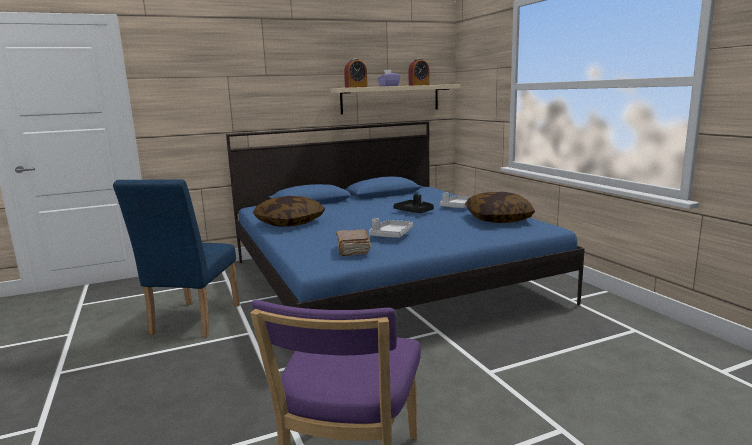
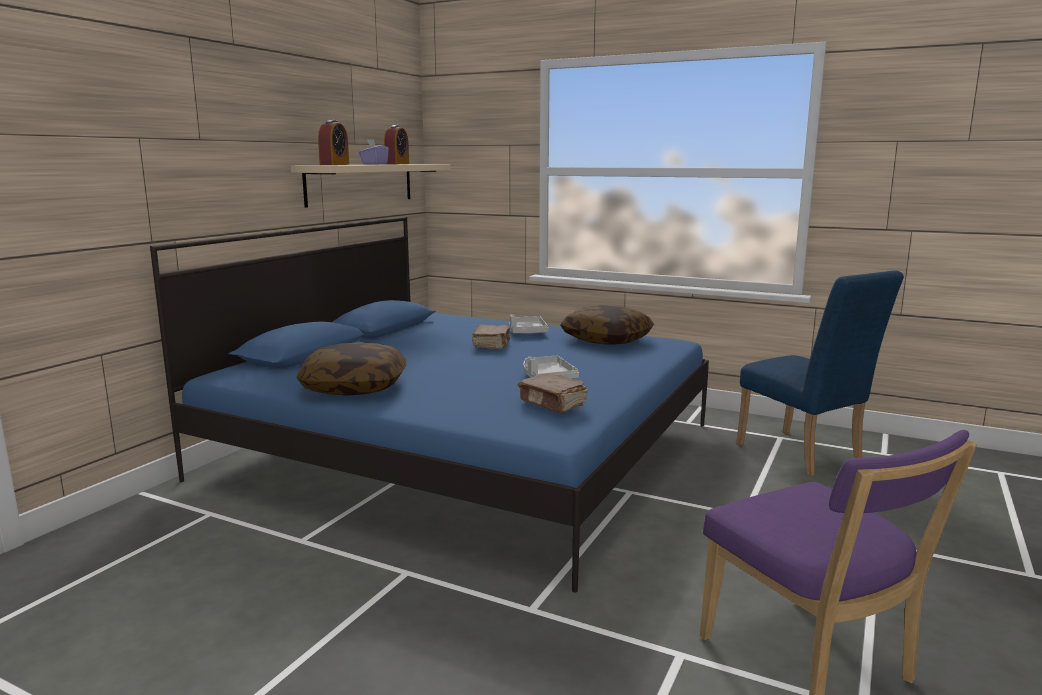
camera: 40 degrees left, 0 degrees up
(191, 322) = (276, 592): blue chair -> blue chair (804, 455)
(414, 211) = (492, 345): black tray -> brown book

